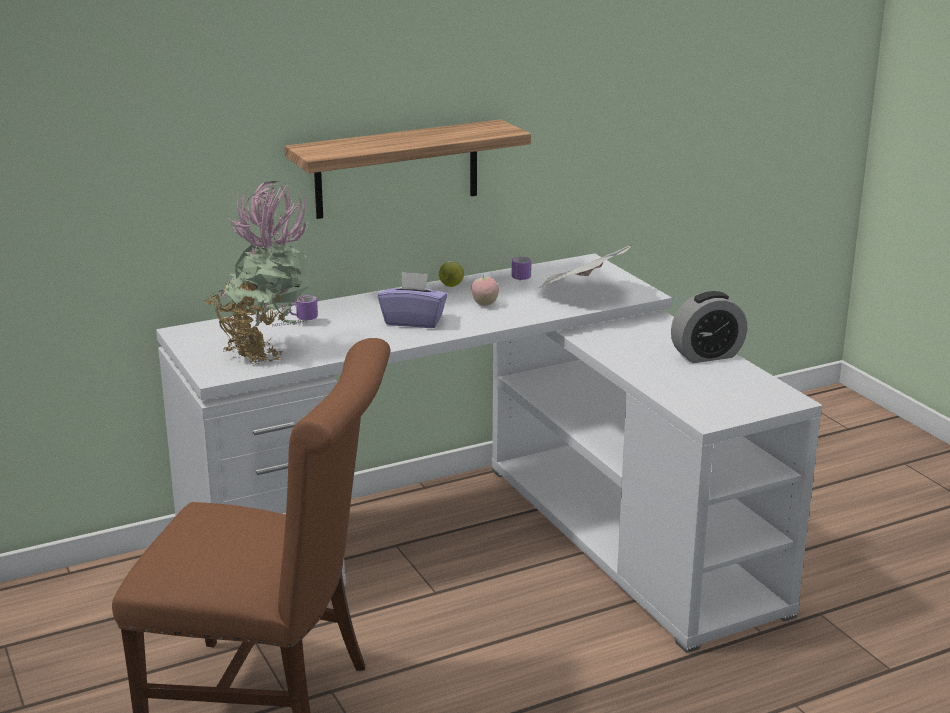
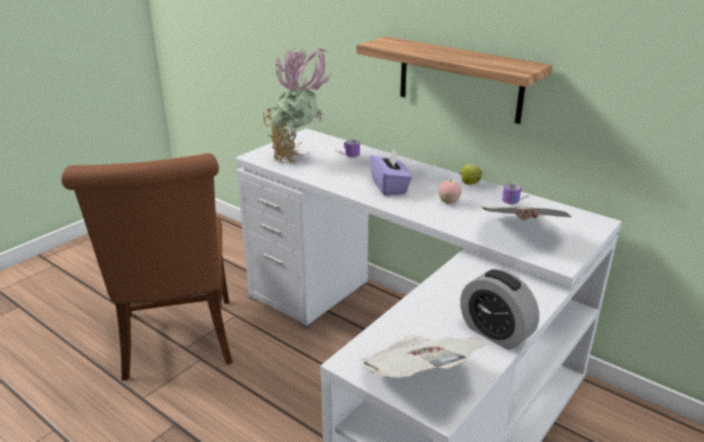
camera: 65 degrees right, 5 degrees up
(747, 398) = (418, 377): none -> newspaper

